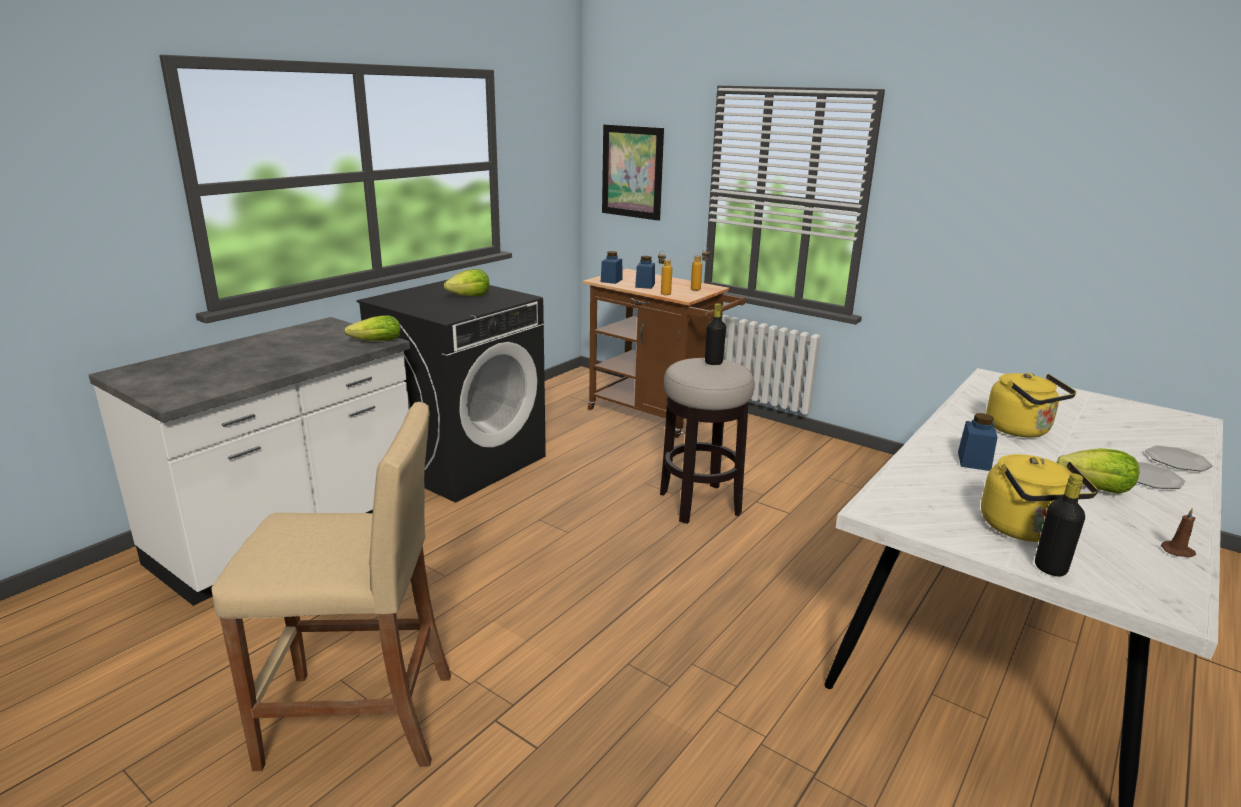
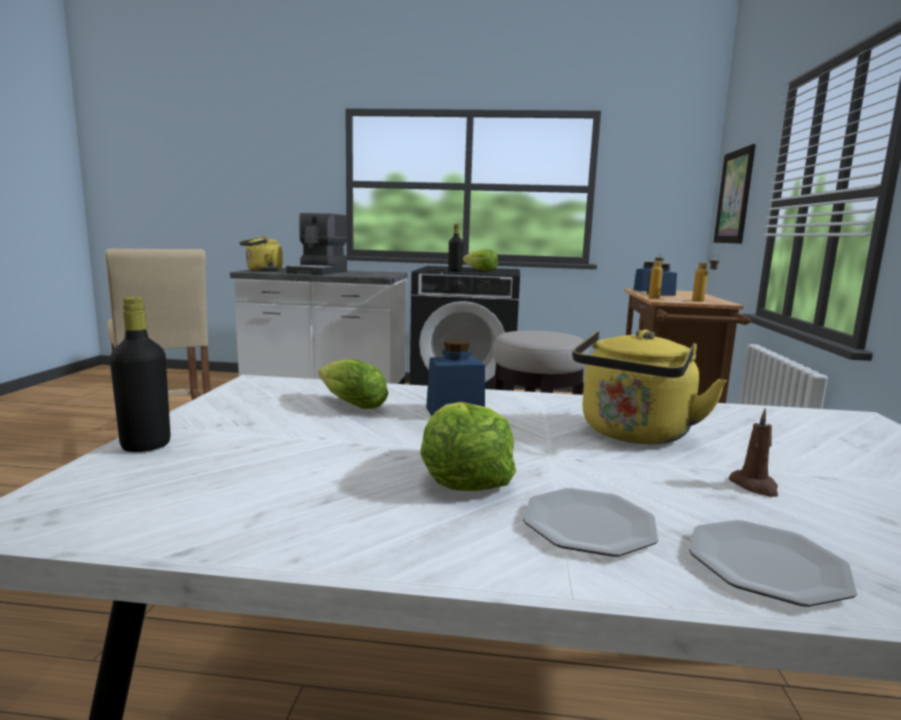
camera: 60 degrees right, 10 degrees down
(262, 359) = (319, 272): none -> coffee machine
(373, 342) = (376, 276): lettuce -> lettuce (348, 404)
(713, 363) = (556, 334): black bottle -> black bottle (455, 271)
(1025, 530) = (254, 435): yellow kettle -> yellow kettle (262, 270)
(1178, 551) = (241, 533): brown candle -> brown candle (754, 486)

